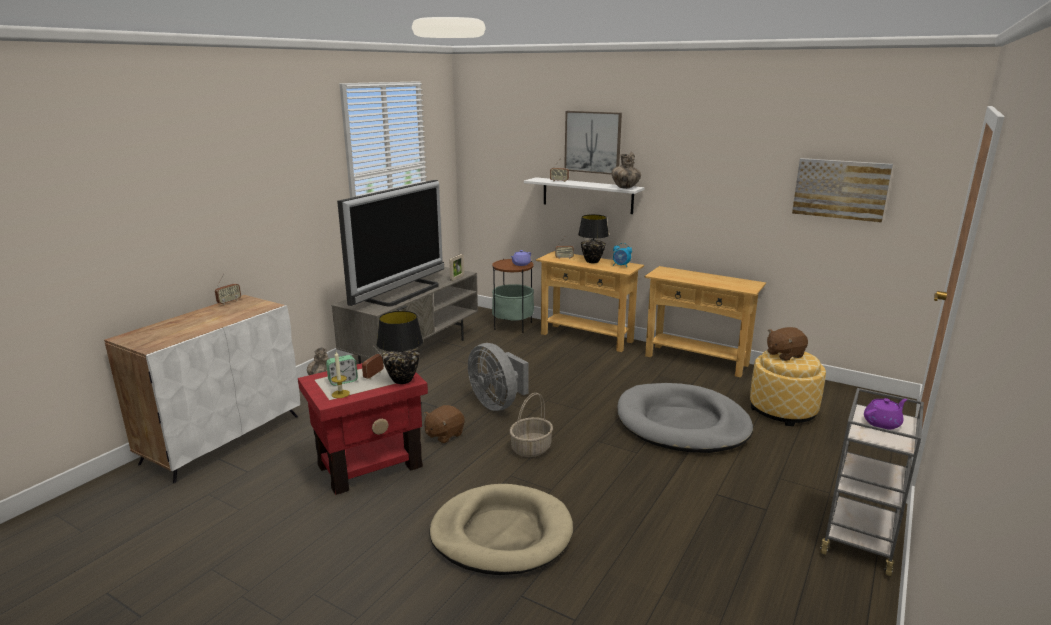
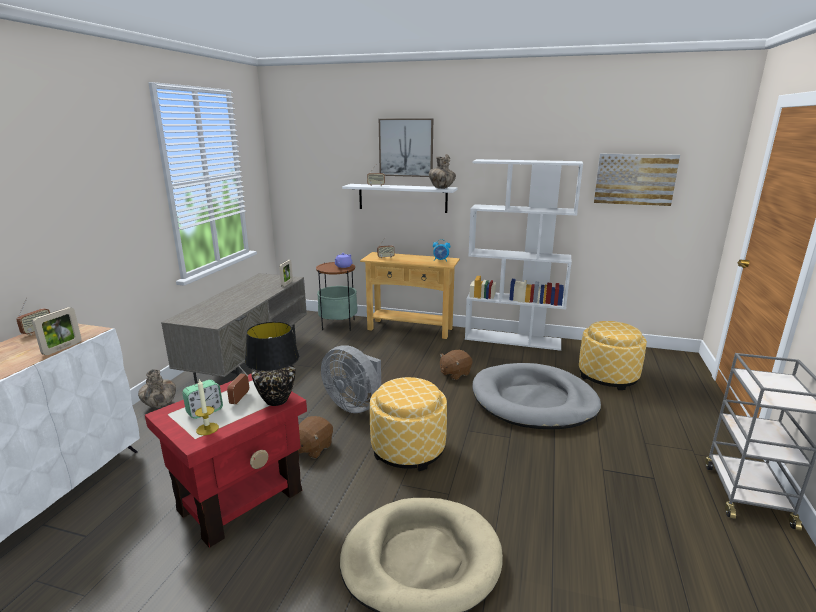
camera: 15 degrees left, 0 degrees up
(244, 317) = (62, 348): none -> picture frame
(403, 293) = (238, 302): television -> none
(531, 448) = (408, 449): basket -> ottoman
(592, 261) = (412, 258): black table lamp -> none
(696, 360) = (513, 339): beige console table -> white bookcase
(784, 354) = (609, 327): brown plush toy -> brown plush toy (454, 373)
(882, 423) = (773, 384): purple teapot -> none

